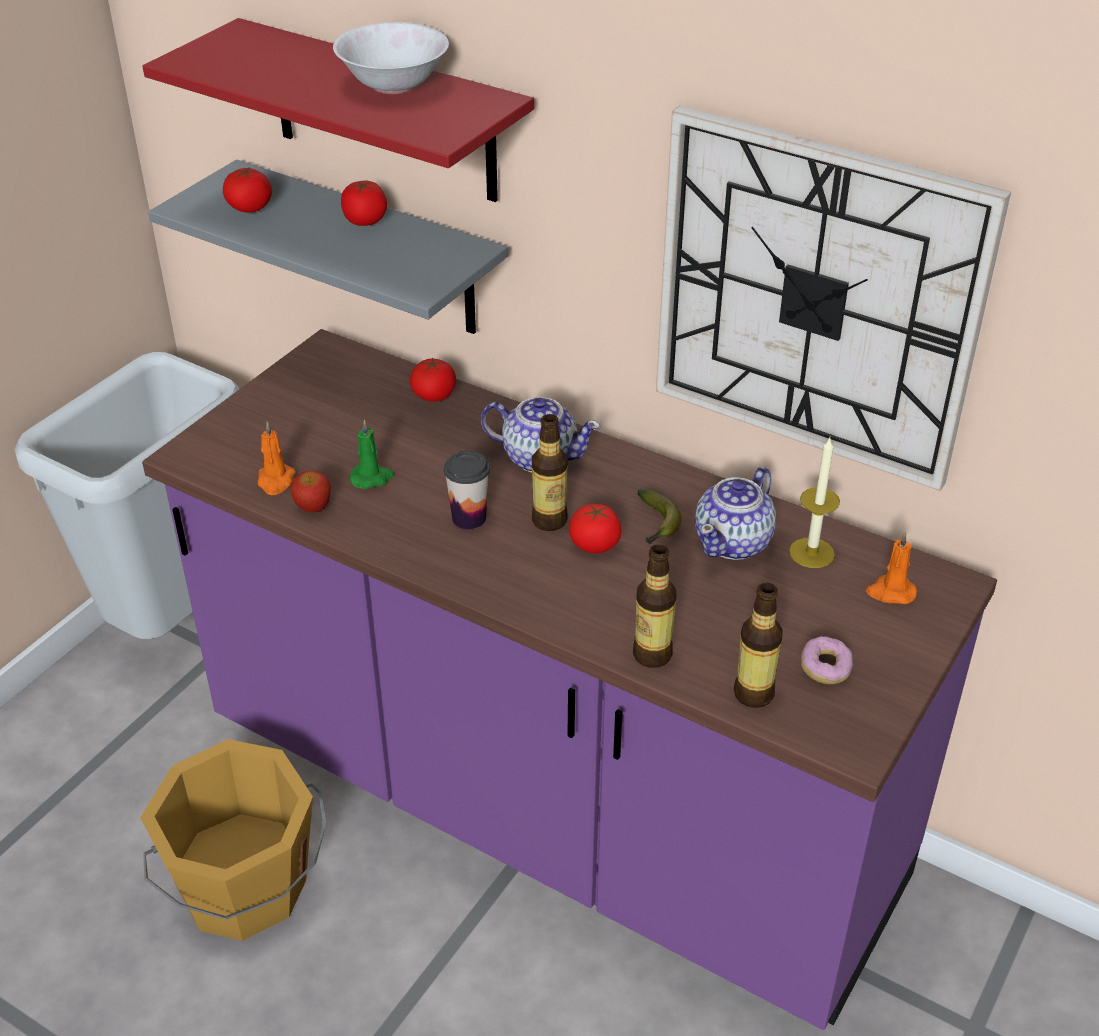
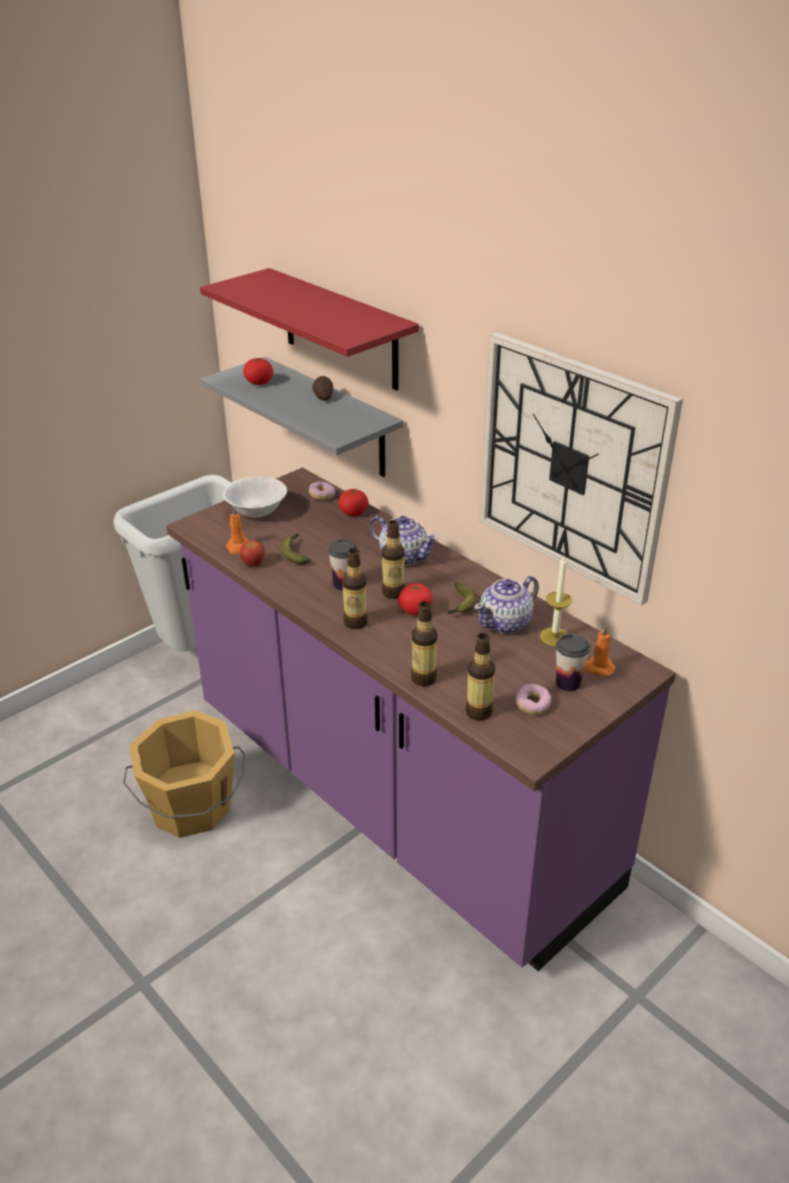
camera: 15 degrees right, 5 degrees down
(365, 221) = (323, 397): tomato -> potato
(372, 478) = (295, 553): green candle -> banana
(373, 374) = (322, 496): none -> donut
(393, 85) = (337, 309): white bowl -> white bowl (256, 512)
(513, 580) = (355, 622): none -> bottle
(859, 623) = (568, 683): none -> cup

